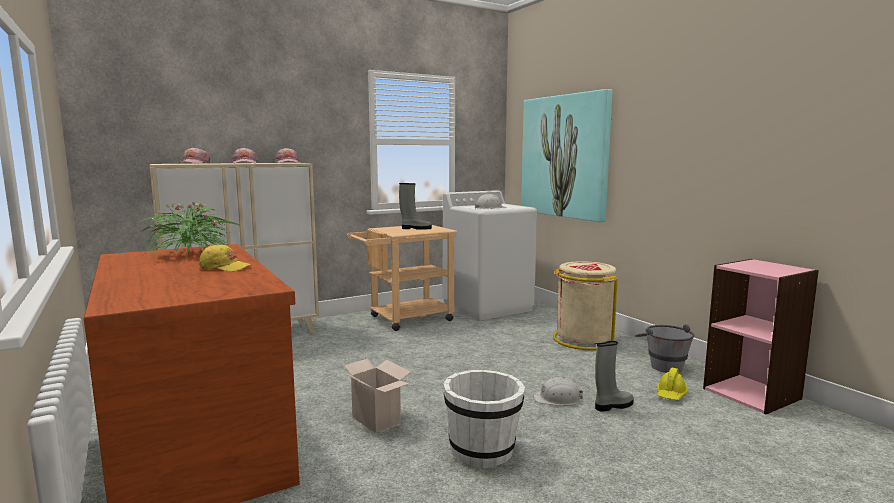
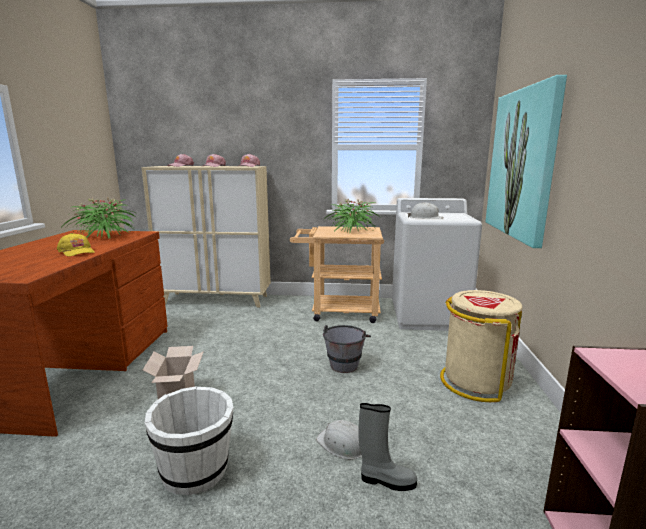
camera: 35 degrees right, 5 degrees up
(415, 228) = (352, 231): grey boot -> potted plant
(662, 365) = (531, 450): grey bucket -> grey bucket (345, 363)
(671, 394) = (481, 499): yellow hard hat -> none

